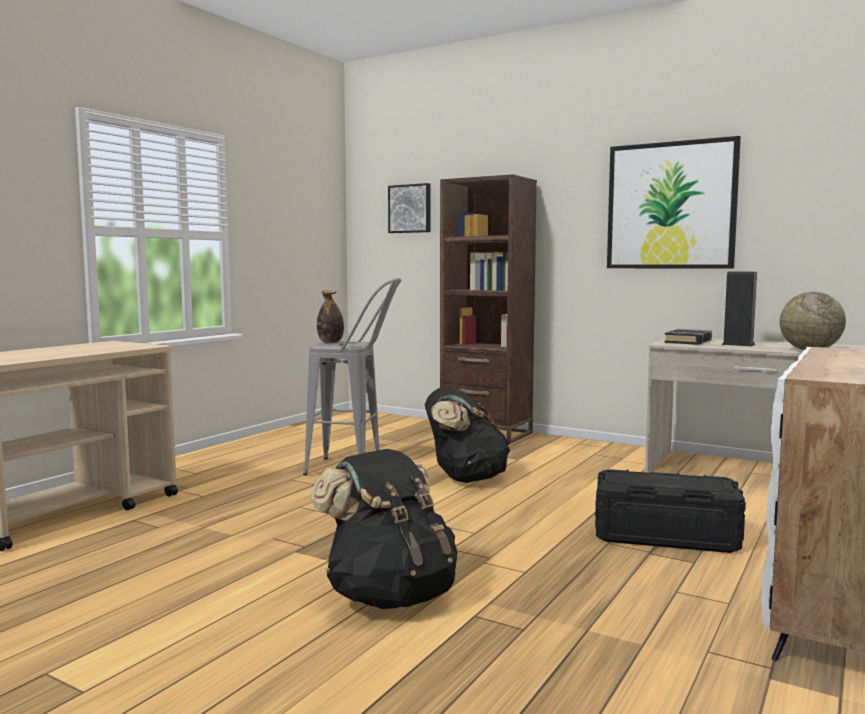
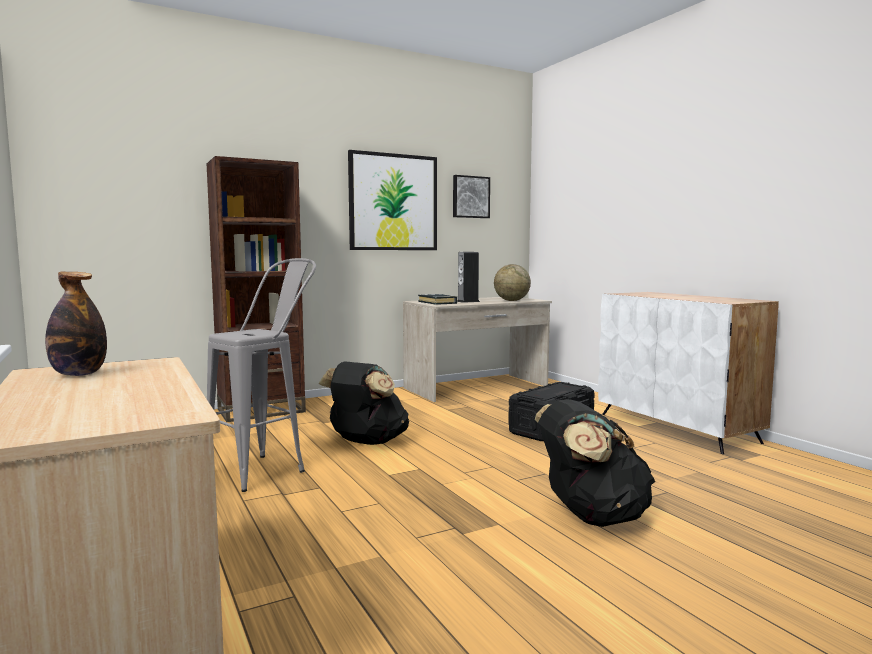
camera: 60 degrees left, 0 degrees up
(330, 342) = (229, 334): bottle -> bottle (79, 374)
(410, 208) = (127, 182): picture -> picture (470, 197)

